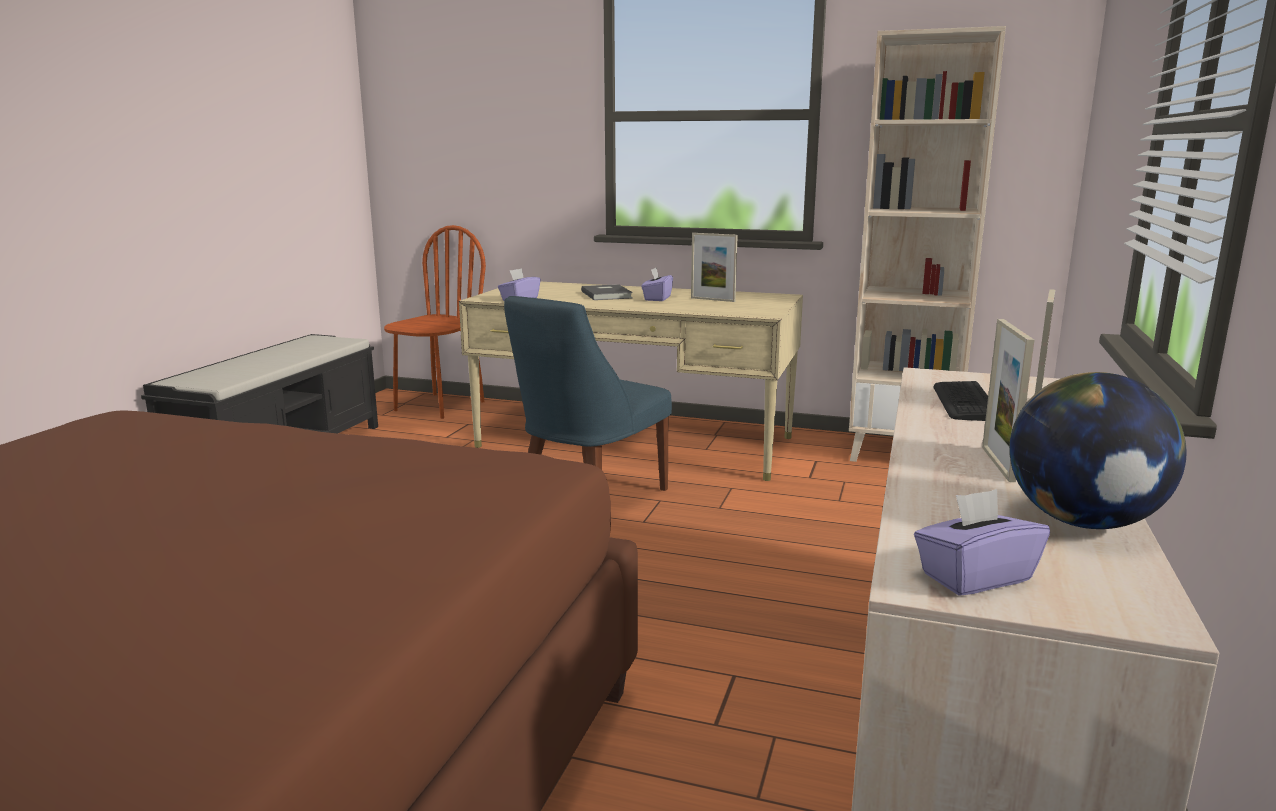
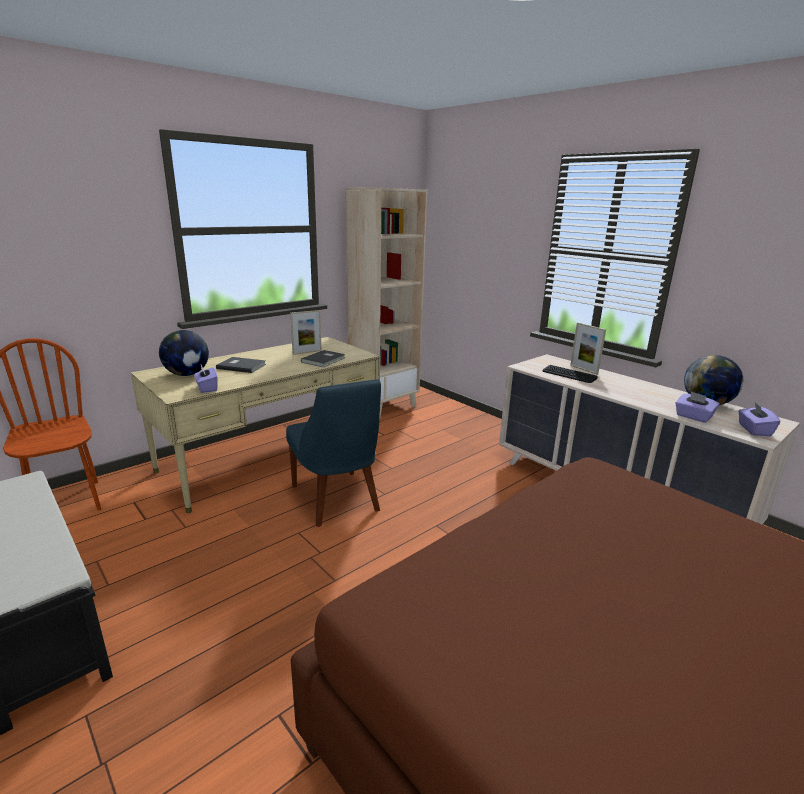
camera: 60 degrees left, 5 degrees up
(546, 289) = (187, 374): none -> globe
(657, 298) = (279, 360): purple tissue box -> purple tissue box (693, 417)
(700, 308) = (324, 360): none -> grey book
(998, 464) = (647, 394): picture frame -> none

